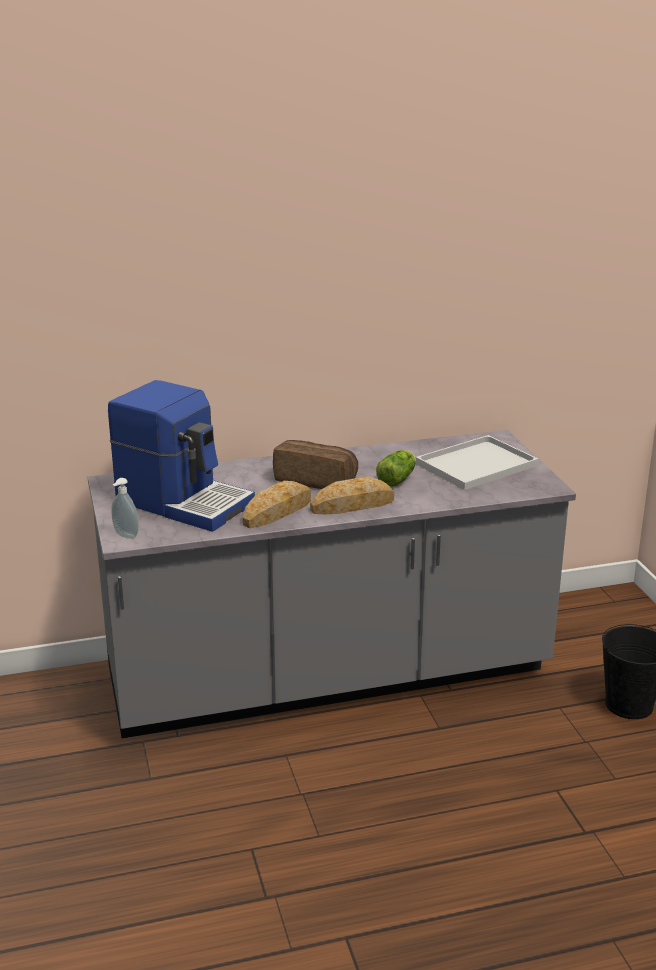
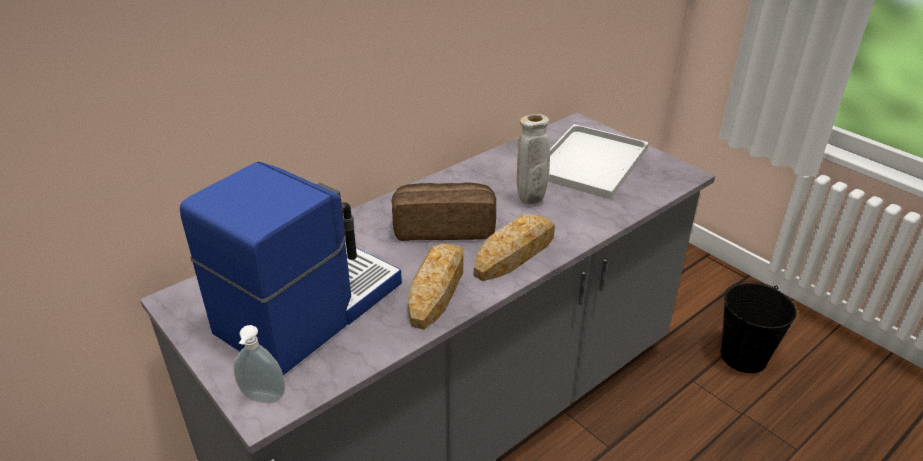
camera: 25 degrees left, 10 degrees up
(184, 502) = (307, 308): coffee machine -> coffee machine turned 60 degrees counterclockwise
(398, 479) = (531, 201): lettuce -> beige vase

